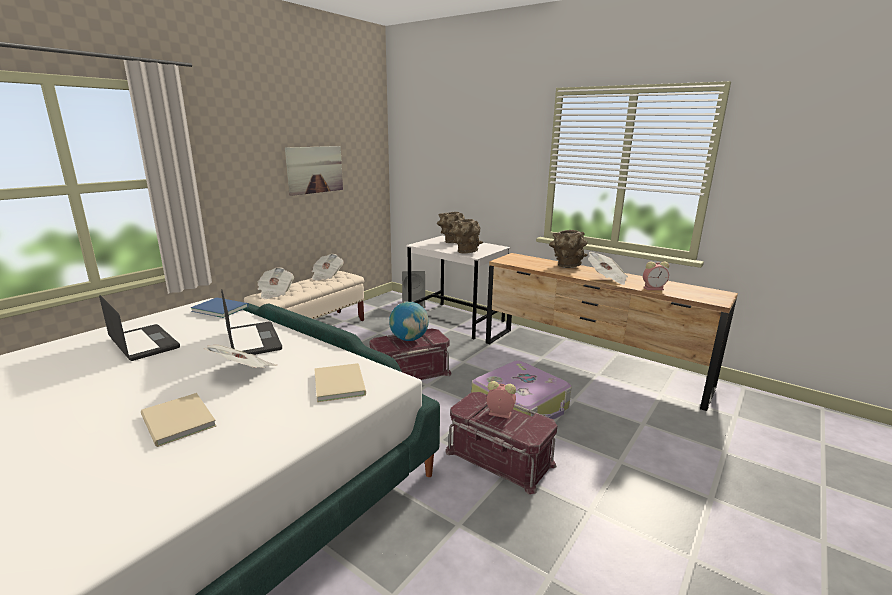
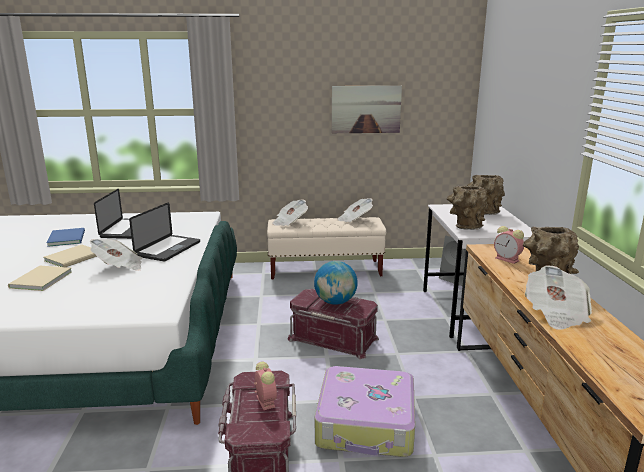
camera: 50 degrees right, 0 degrees up
(220, 308) = (202, 220): blue book -> blue book (68, 238)
(341, 383) = (135, 298): beige book -> beige book (75, 257)
(654, 288) = (592, 352): alarm clock -> alarm clock (508, 259)

